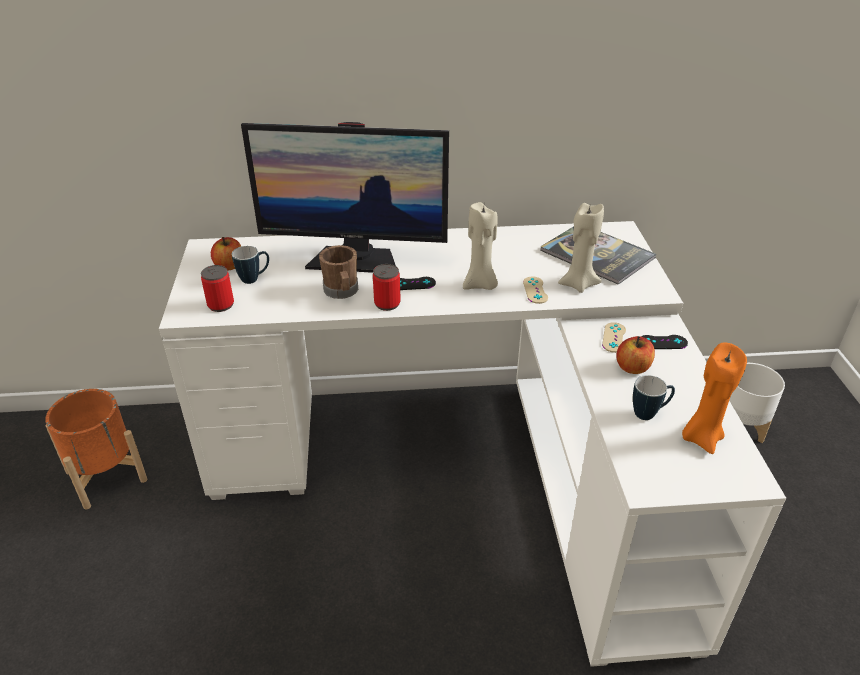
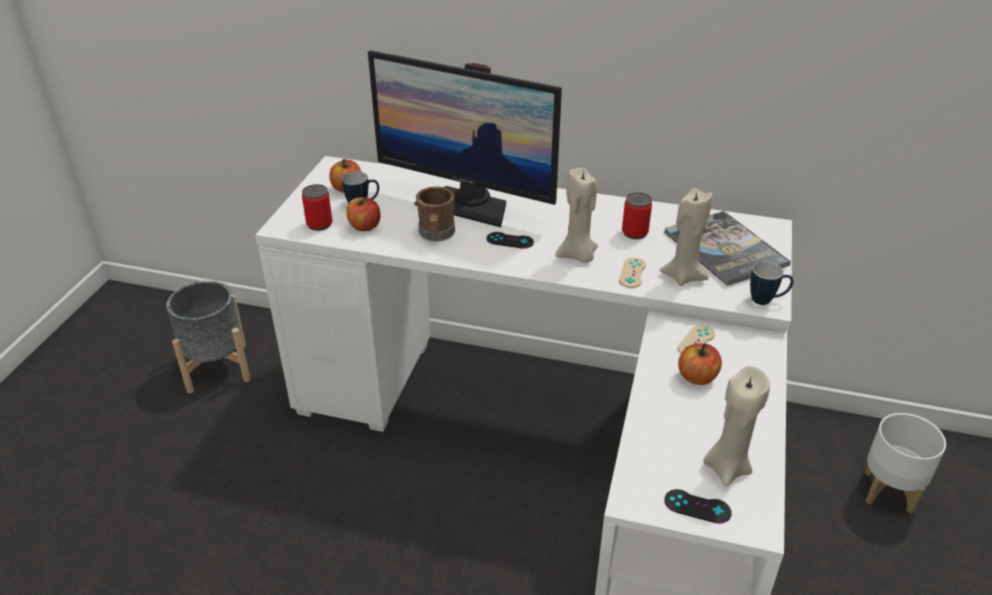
camera: 20 degrees right, 0 degrees up
(106, 476) = (216, 367): orange planter -> grey planter
(267, 298) = (364, 226): none -> apple
(387, 303) = (473, 255): can -> can (634, 232)
(649, 413) = (685, 428): mug -> mug (766, 300)
(662, 342) = (748, 359): black game controller -> black game controller (697, 506)
(701, 438) = (727, 467): orange candle -> beige candle

